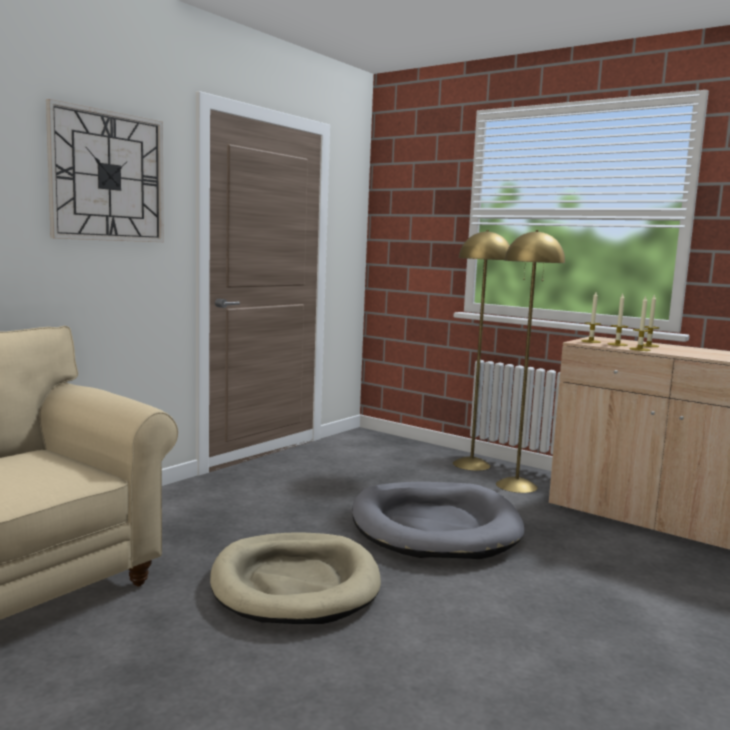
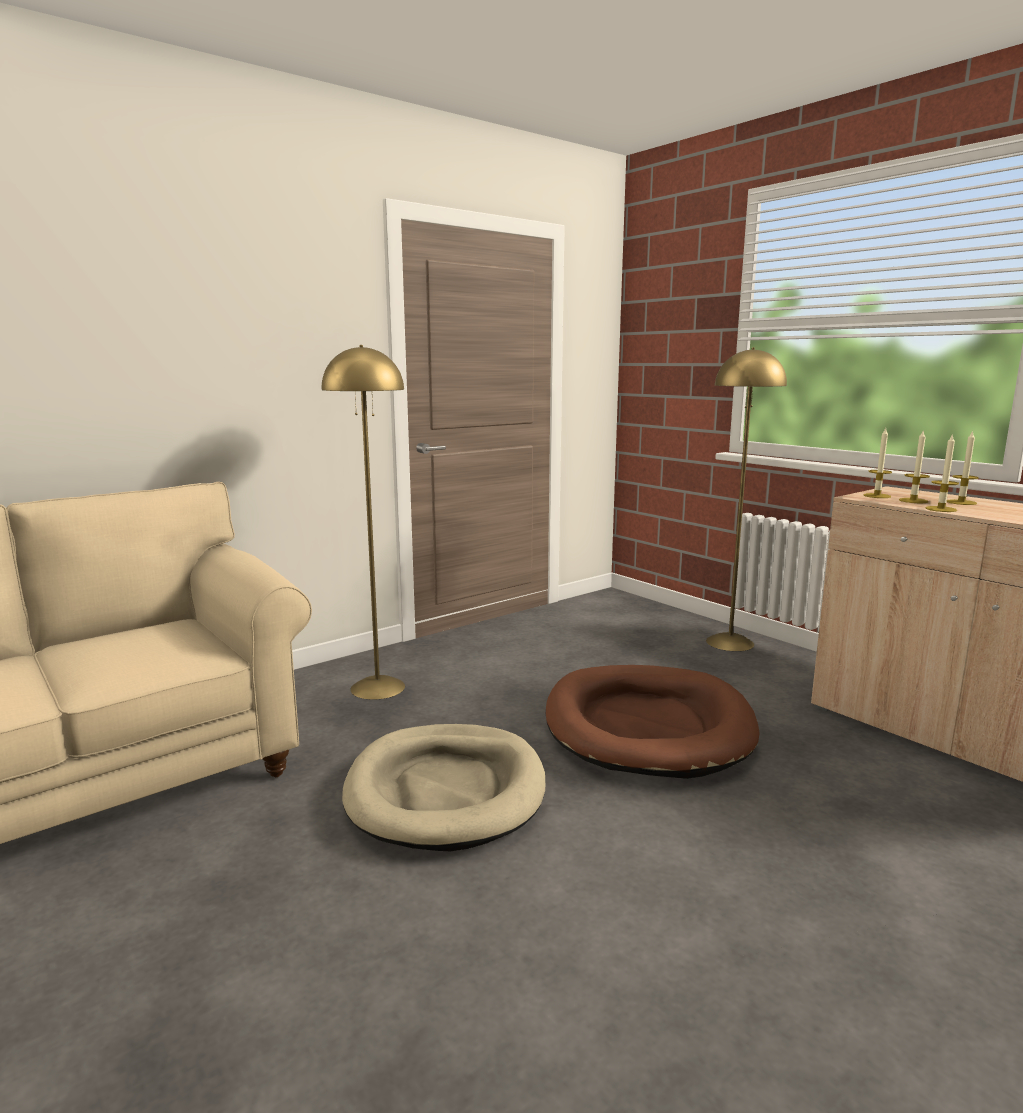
camera: 15 degrees right, 5 degrees up
(108, 176) = (275, 309): wall clock -> none
(434, 526) = (647, 726): grey dog bed -> brown dog bed
(516, 485) = (778, 675): yellow floor lamp -> yellow floor lamp (378, 687)

